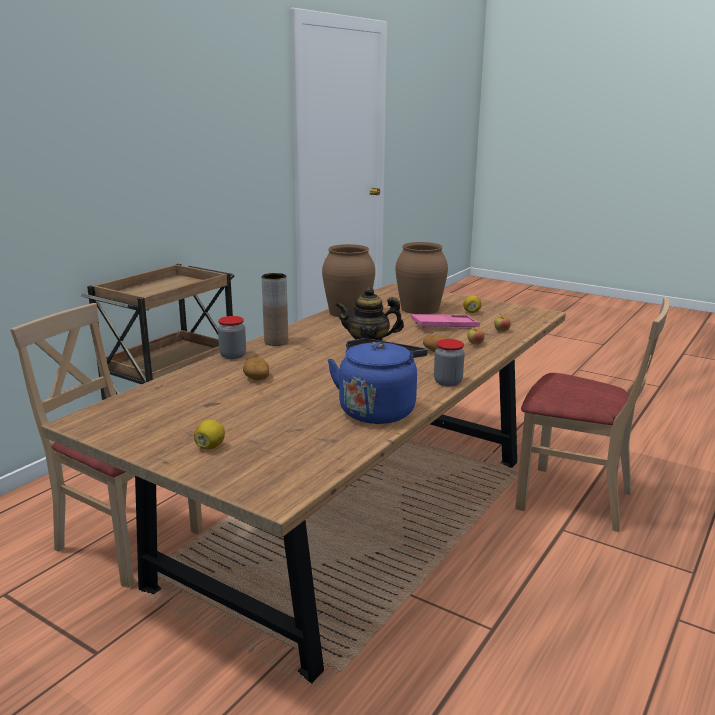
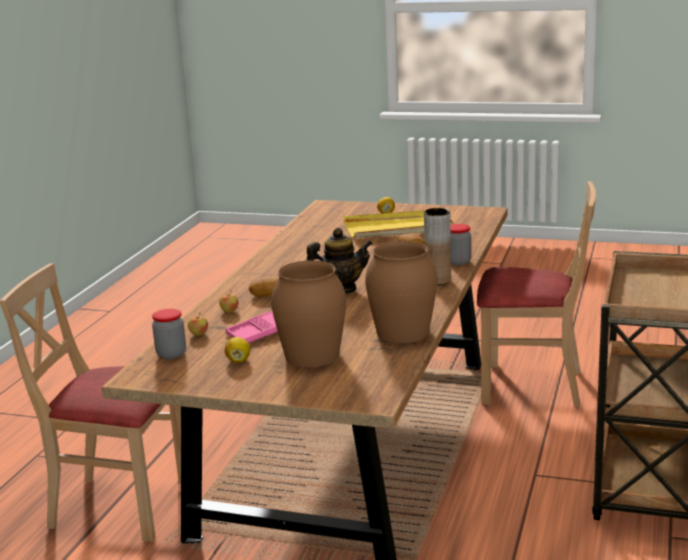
camera: 165 degrees right, 0 degrees up
(231, 411) = (398, 228): none -> yellow tray
(378, 410) = (296, 244): blue kettle -> none
(448, 382) = (250, 269): jar -> jar (171, 354)

